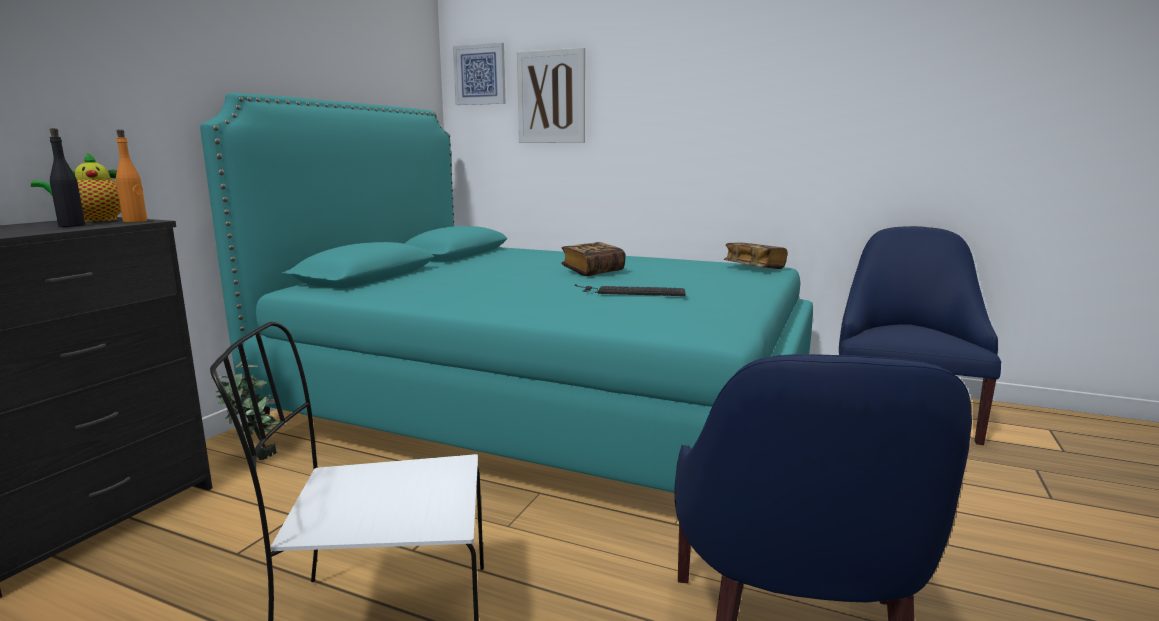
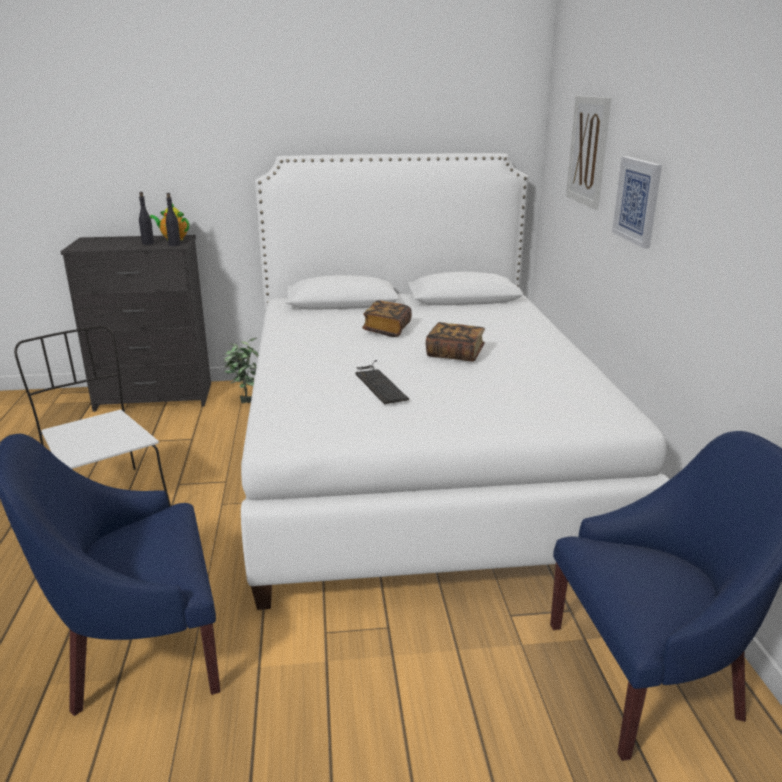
camera: 60 degrees right, 10 degrees up
(135, 221) = (174, 245): orange bottle -> black bottle
(480, 75) = (560, 116): picture -> picture (638, 201)
(546, 405) = (416, 456): turquoise bed -> white bed
(754, 268) = (596, 412): book -> book (387, 329)

